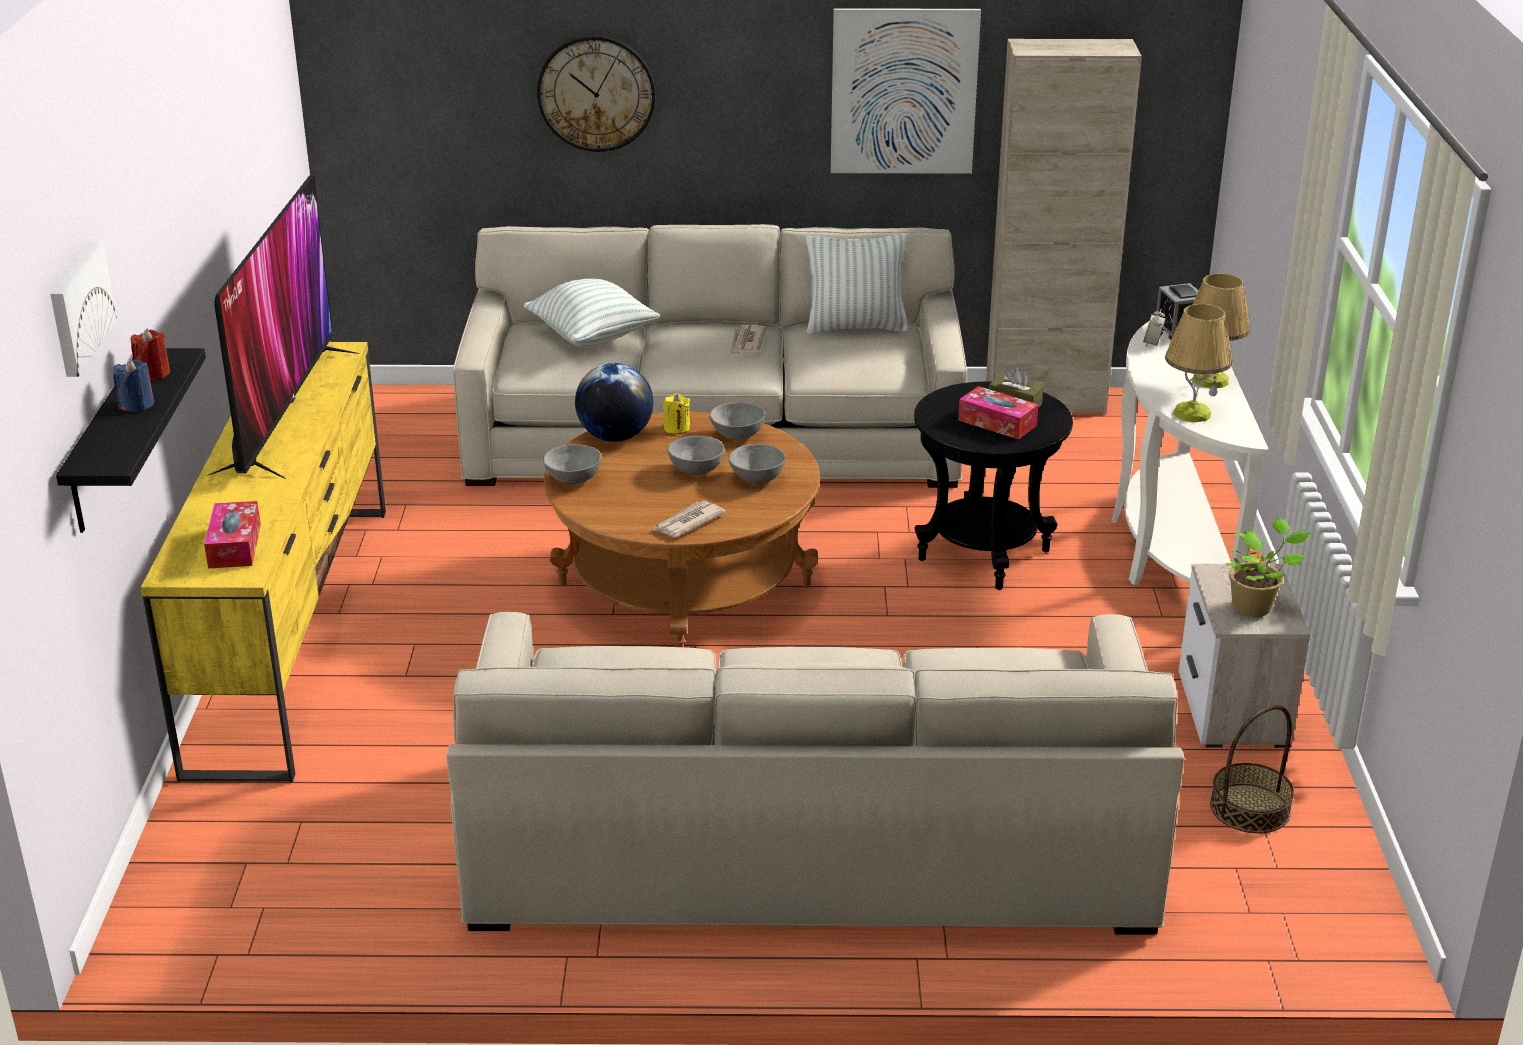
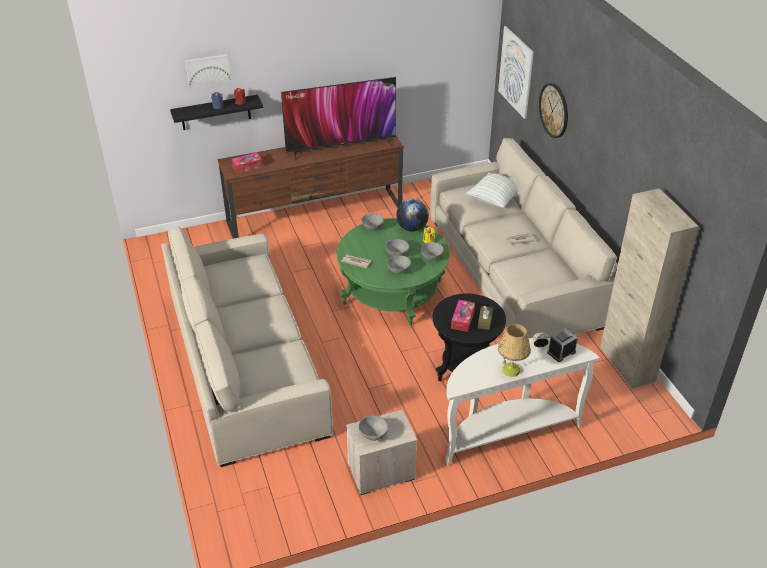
camera: 70 degrees right, 10 degrees up
(294, 631) = (316, 215): yellow tv stand -> brown tv stand
(685, 585) = (393, 292): brown coffee table -> green coffee table
(856, 327) = (559, 266): pillow -> none
(904, 91) = (629, 184): picture -> picture (516, 72)
(1192, 413) = (470, 368): table lamp -> none
(1249, 808) = (310, 486): basket -> none
(1254, 607) = (373, 434): potted plant -> grey bowl

